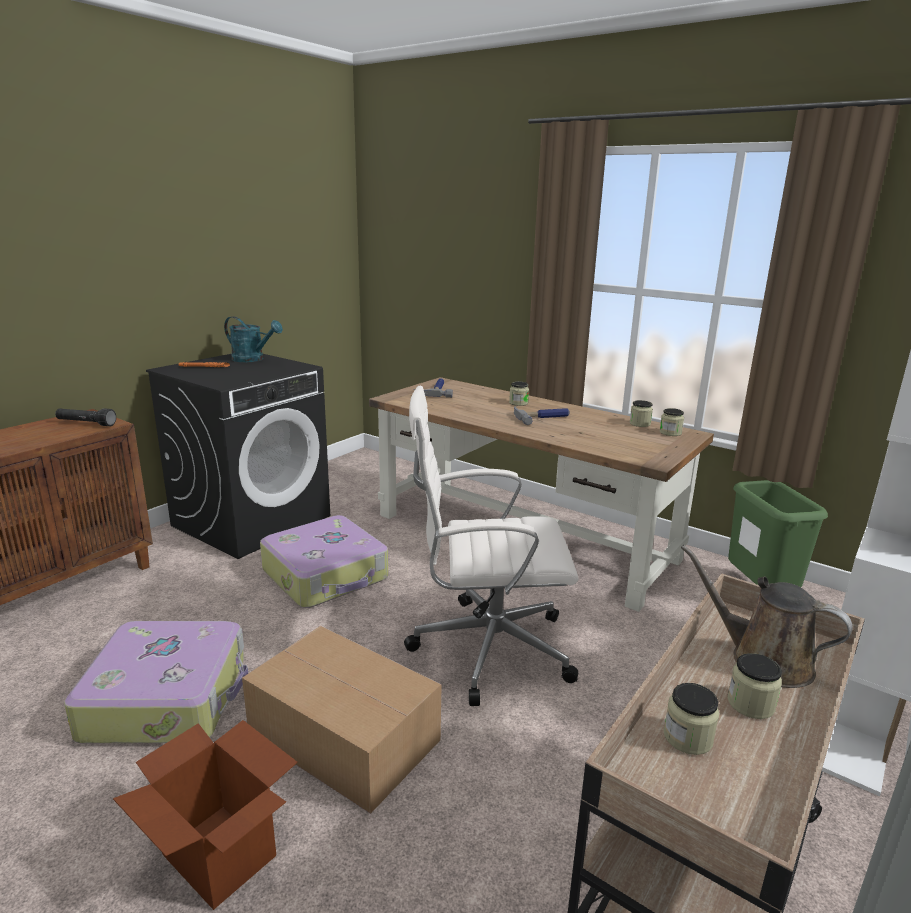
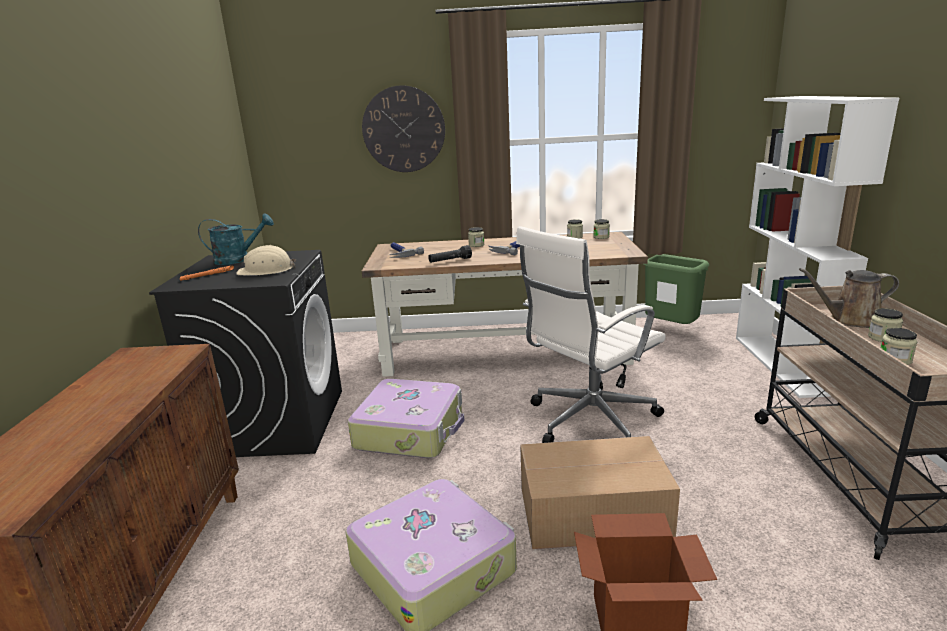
camera: 35 degrees left, 0 degrees up
(86, 424) = (155, 359): black flashlight -> black flashlight (450, 261)
(242, 374) = (266, 270): none -> beige hard hat
(490, 255) = (403, 129): none -> wall clock

